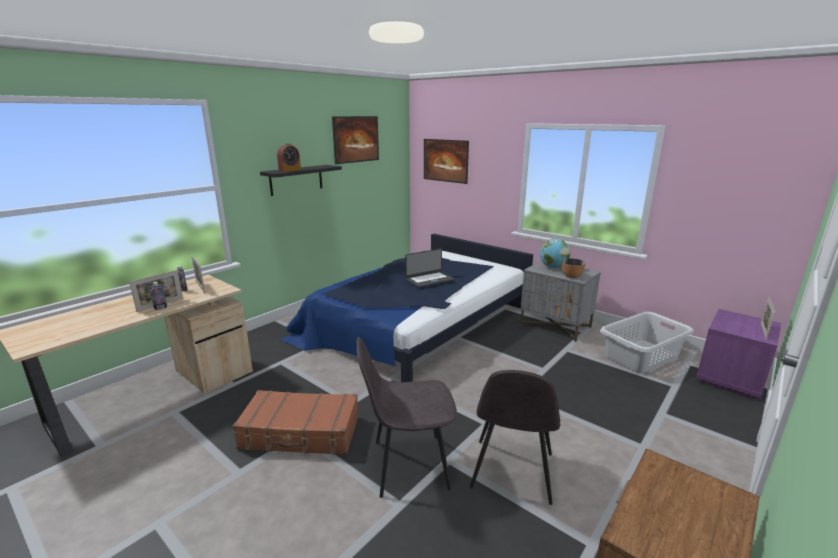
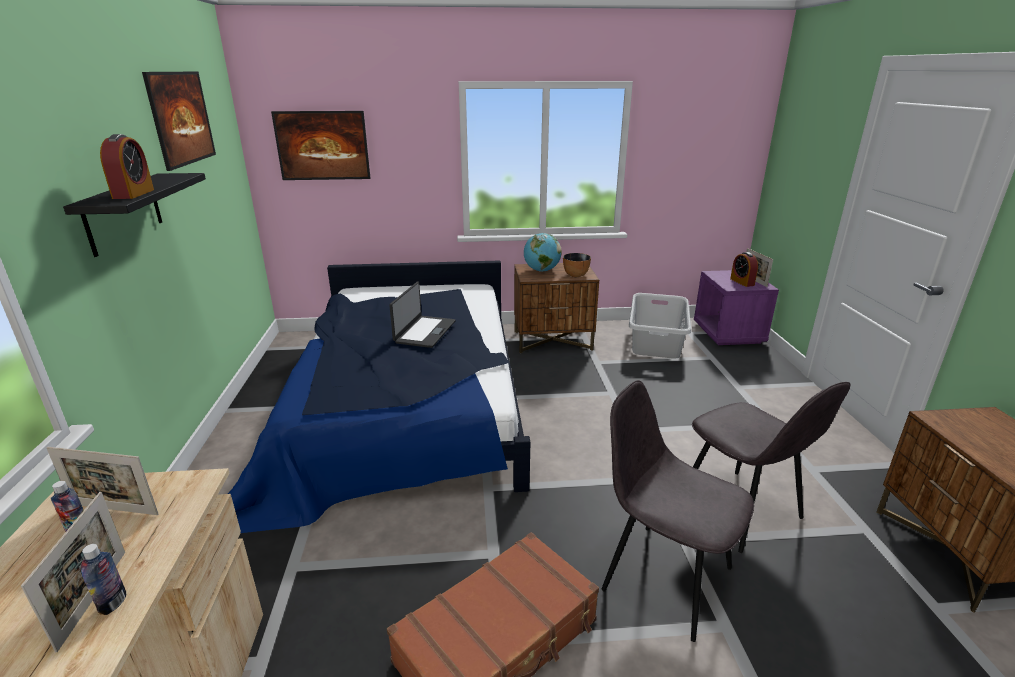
camera: 45 degrees left, 5 degrees up
(407, 464) = (663, 576): grey chair -> grey chair turned 90 degrees clockwise
(556, 325) = (553, 340): grey nightstand -> brown nightstand
(744, 328) = (742, 282): none -> alarm clock

